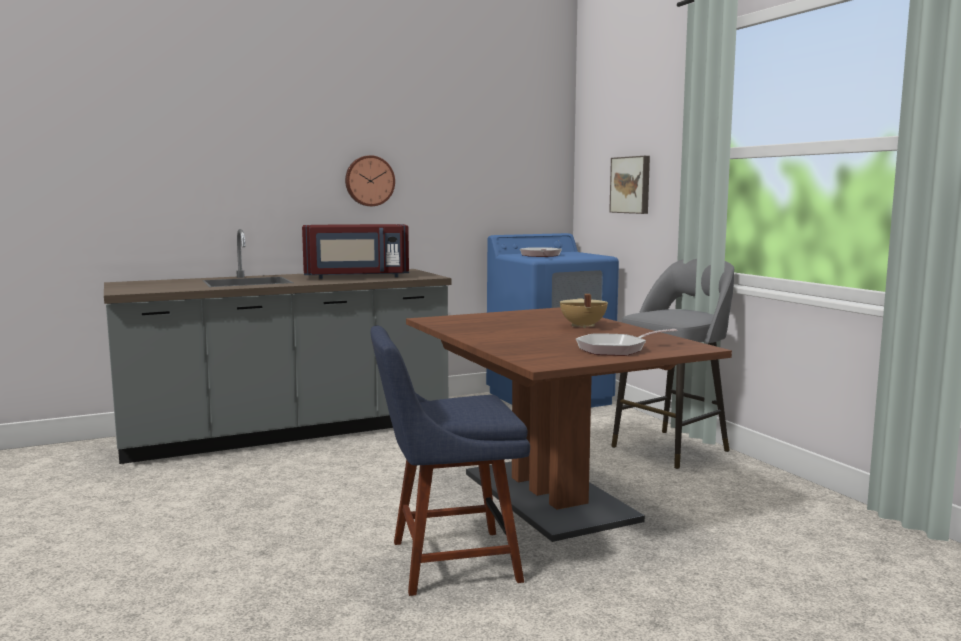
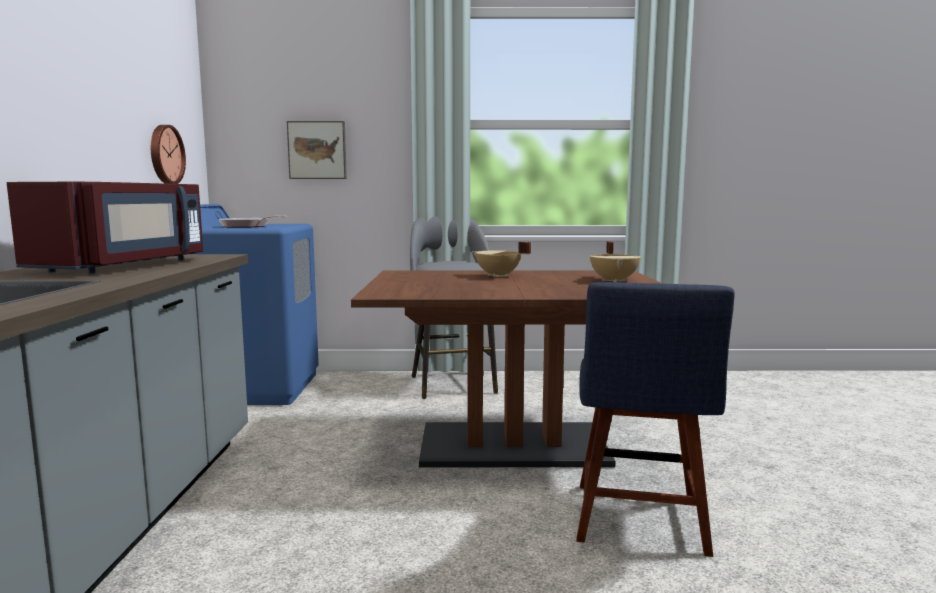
camera: 65 degrees left, 0 degrees up
(369, 181) = (46, 116): wall clock -> wall clock (165, 154)
(616, 349) = (614, 280): frying pan -> beige cooking pot

